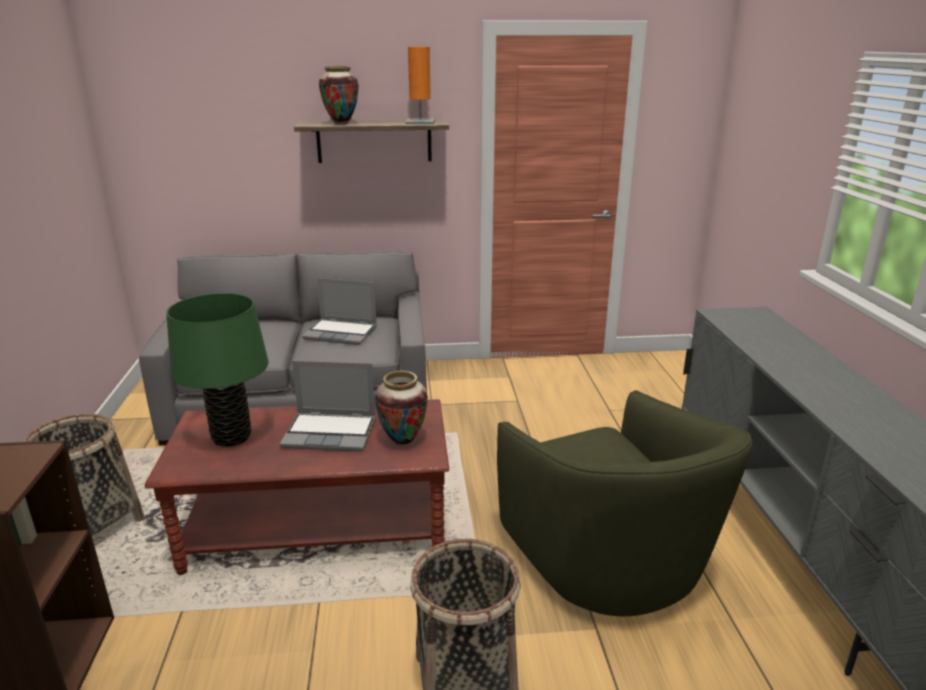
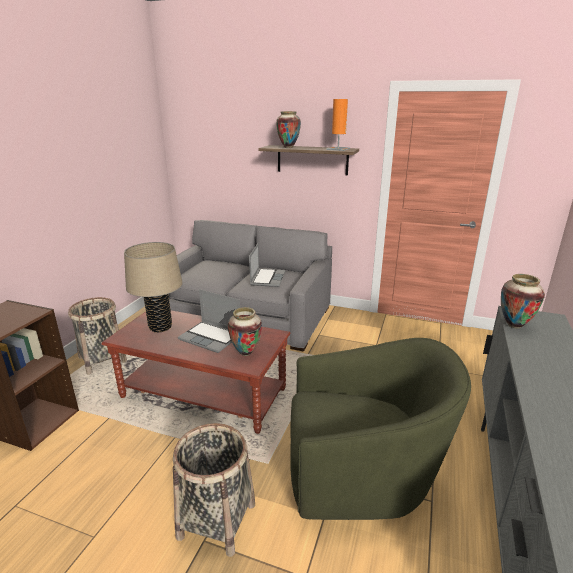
camera: 25 degrees right, 0 degrees up
(231, 437) = (160, 327): green table lamp -> beige table lamp
(342, 333) = (267, 278): laptop -> laptop turned 120 degrees counterclockwise
(608, 565) = (362, 476): green armchair -> green armchair turned 90 degrees counterclockwise
(731, 327) = (514, 325): none -> vase

